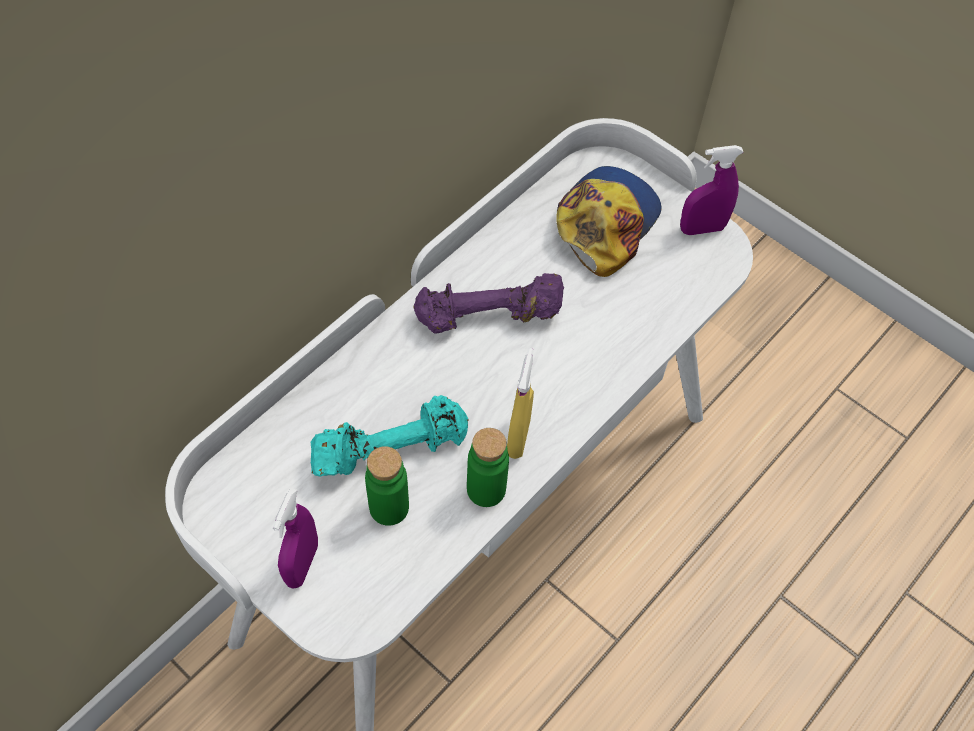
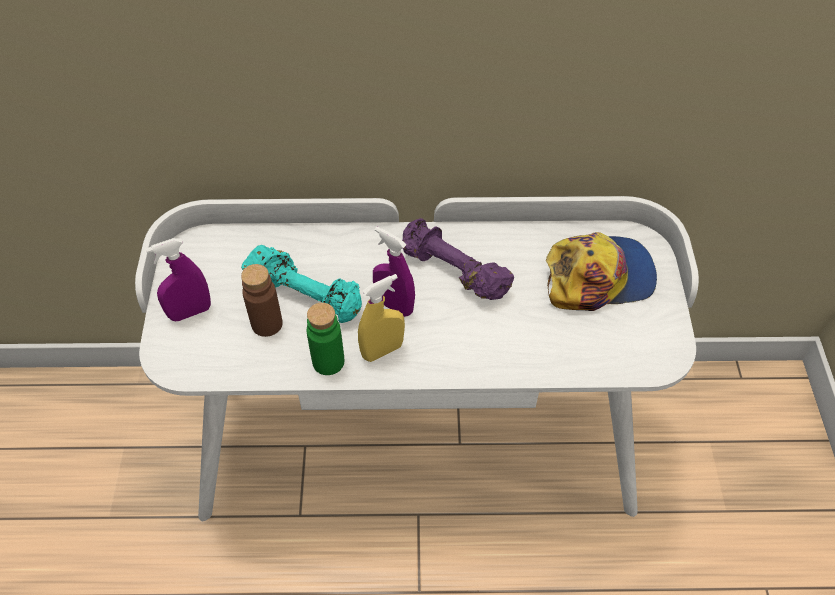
camera: 50 degrees right, 5 degrees down
(389, 507) = (267, 324): green bottle -> brown bottle
(702, 229) = (664, 331): purple spray bottle -> purple spray bottle (394, 306)

